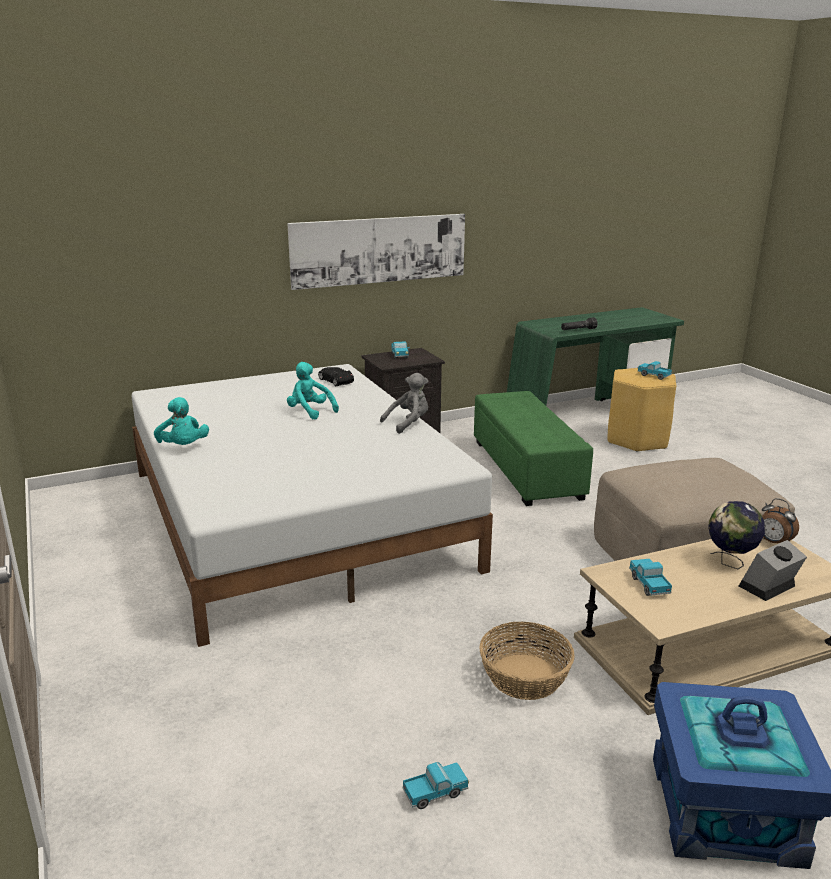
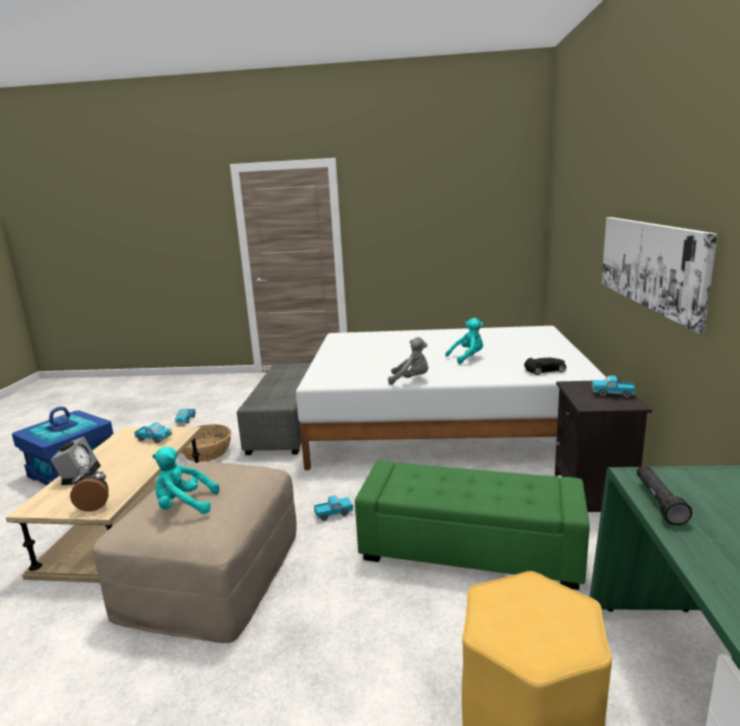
camera: 120 degrees right, 5 degrees down
(183, 447) = (431, 332): turquoise plush toy -> turquoise plush toy (184, 506)
(377, 639) = (286, 425): none -> grey ottoman
(408, 424) = (411, 380): grey plush toy -> grey plush toy turned 75 degrees counterclockwise
(653, 376) = (524, 628): toy truck -> toy truck (334, 514)
(730, 563) = (117, 474): globe -> none

